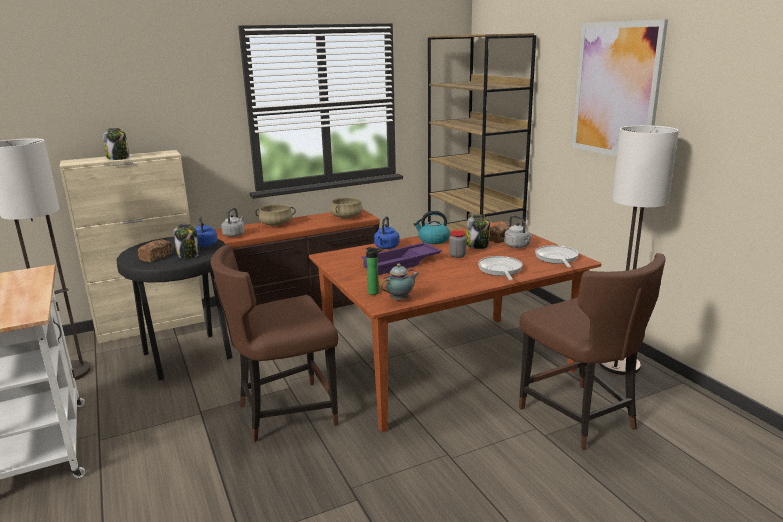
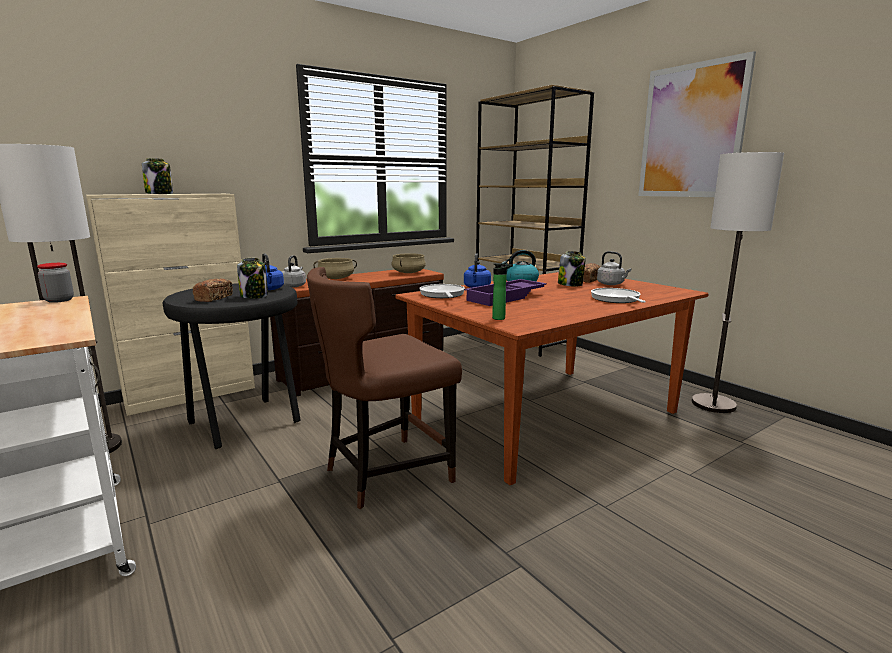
camera: 10 degrees left, 5 degrees down
(400, 300) = (536, 322): teapot -> none
(457, 255) = (558, 291): jar -> jar (59, 300)
(556, 258) = (661, 291): frying pan -> frying pan (442, 295)
(580, 418) = (713, 455): brown chair -> none

